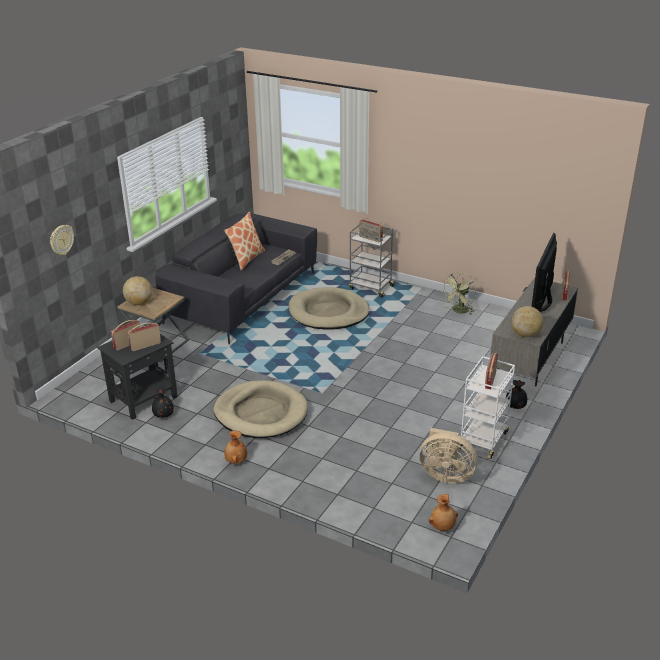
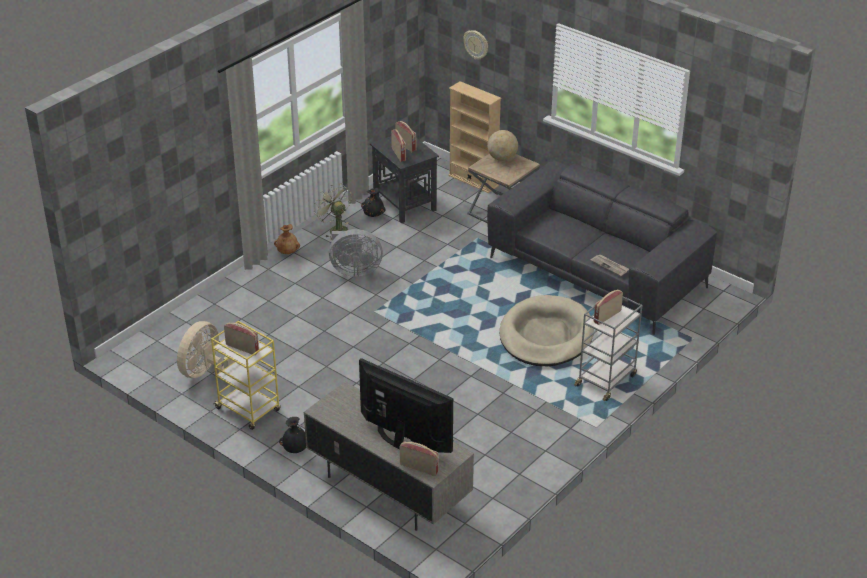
camera: 100 degrees right, 5 degrees up
(101, 365) = (473, 180): none -> beige bookcase
(246, 259) = (613, 239): pillow -> none
(261, 413) = (354, 270): beige dog bed -> grey fan
(443, 526) = (141, 357): brown vase -> none
(459, 311) = (523, 450): green fan -> green fan (335, 230)
(483, 440) = (249, 410): white cart -> yellow cart
(525, 335) = (332, 406): globe -> none

